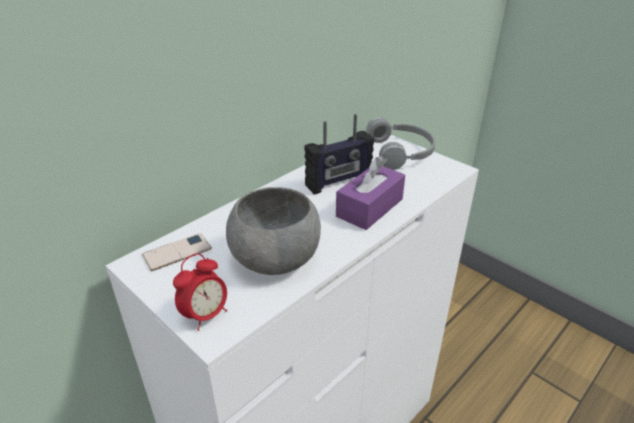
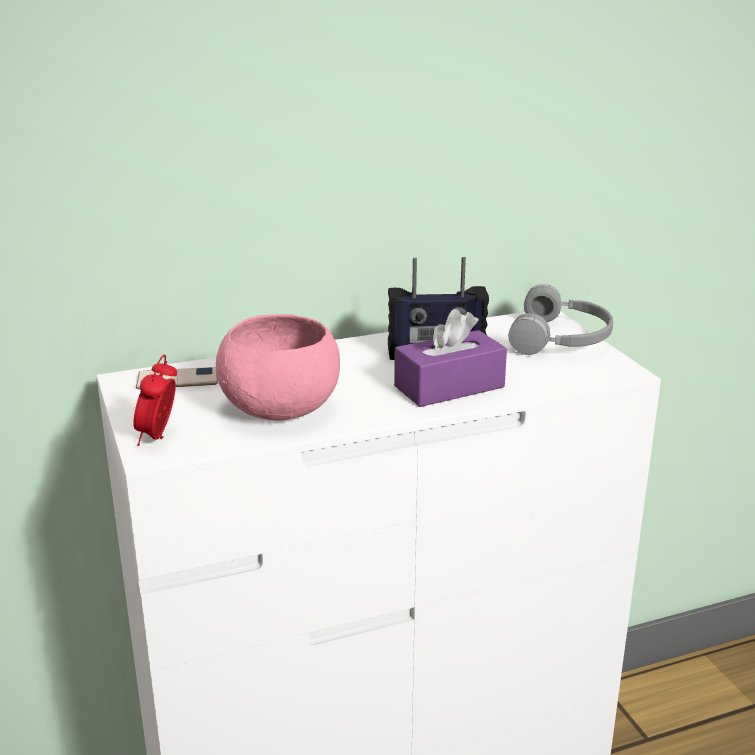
camera: 25 degrees right, 10 degrees down
(205, 315) = (159, 437): alarm clock -> alarm clock turned 120 degrees clockwise
(274, 259) = (279, 408): grey bowl -> pink bowl

